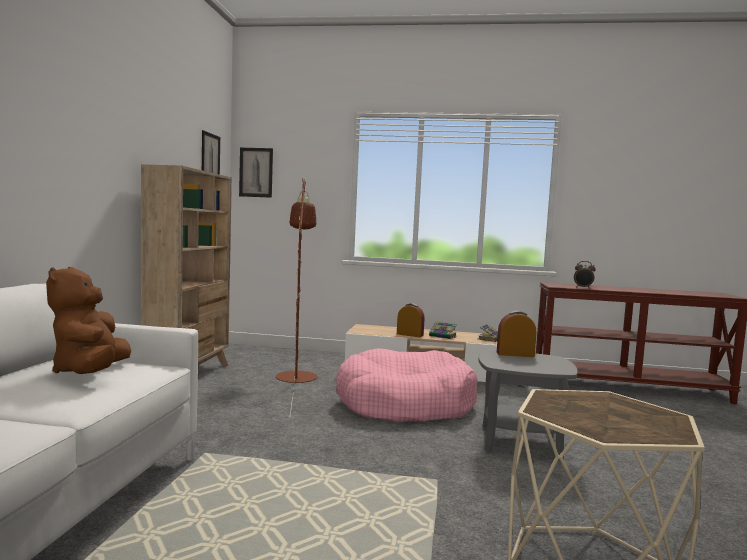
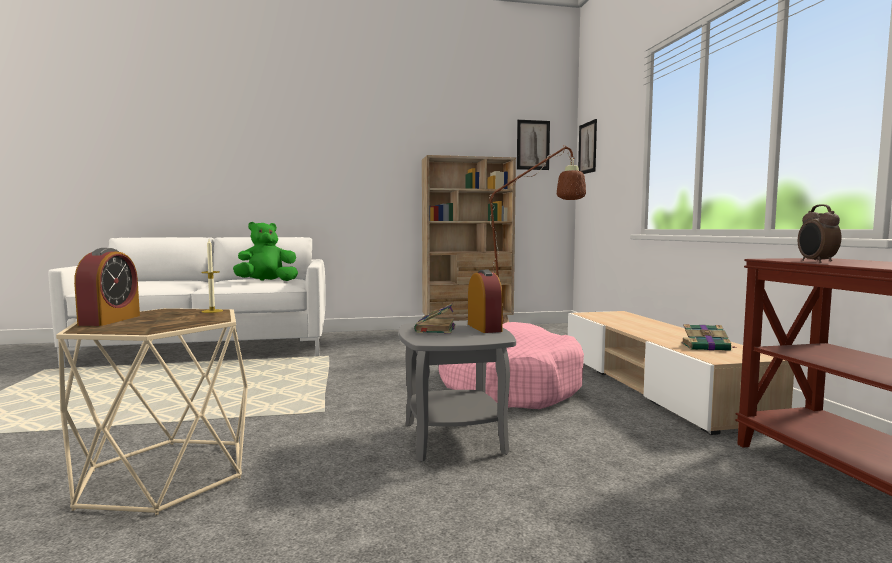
camera: 70 degrees right, 0 degrees up
(90, 372) = (266, 282): brown plush toy -> green plush toy
(410, 335) = (622, 324): alarm clock -> alarm clock (110, 320)
(443, 336) = (655, 332): book -> book (435, 329)
(552, 395) = (212, 311): none -> candle

